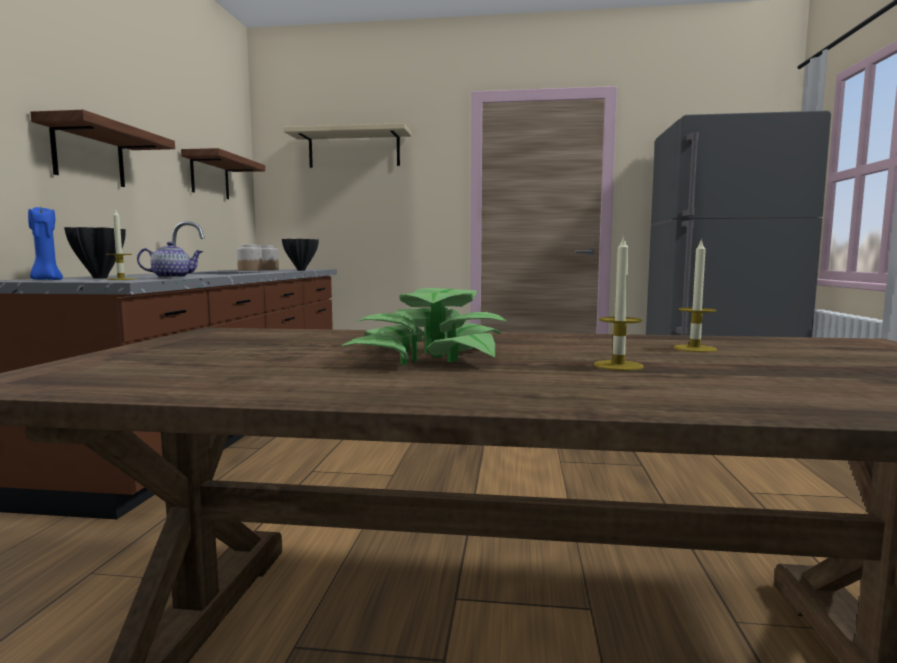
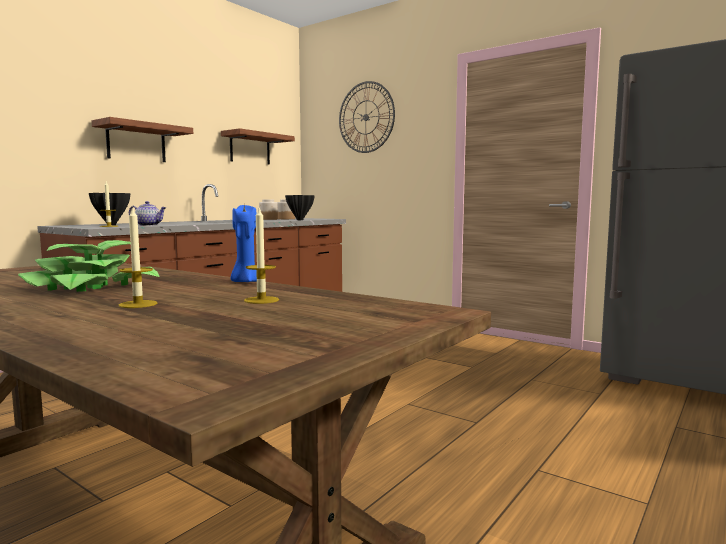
camera: 30 degrees right, 0 degrees up
(46, 280) = (75, 225): blue candle -> blue candle (245, 282)
(354, 150) = (366, 117): beige shelf -> wall clock

